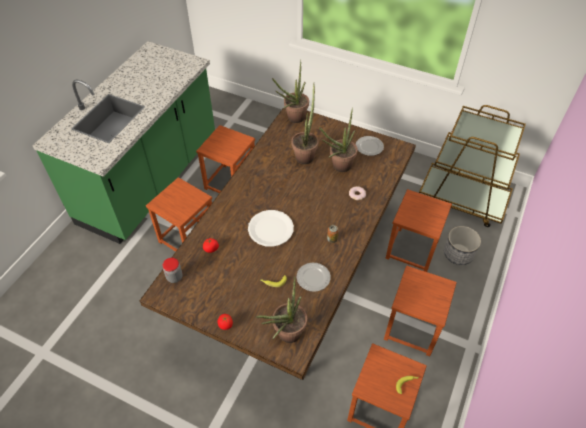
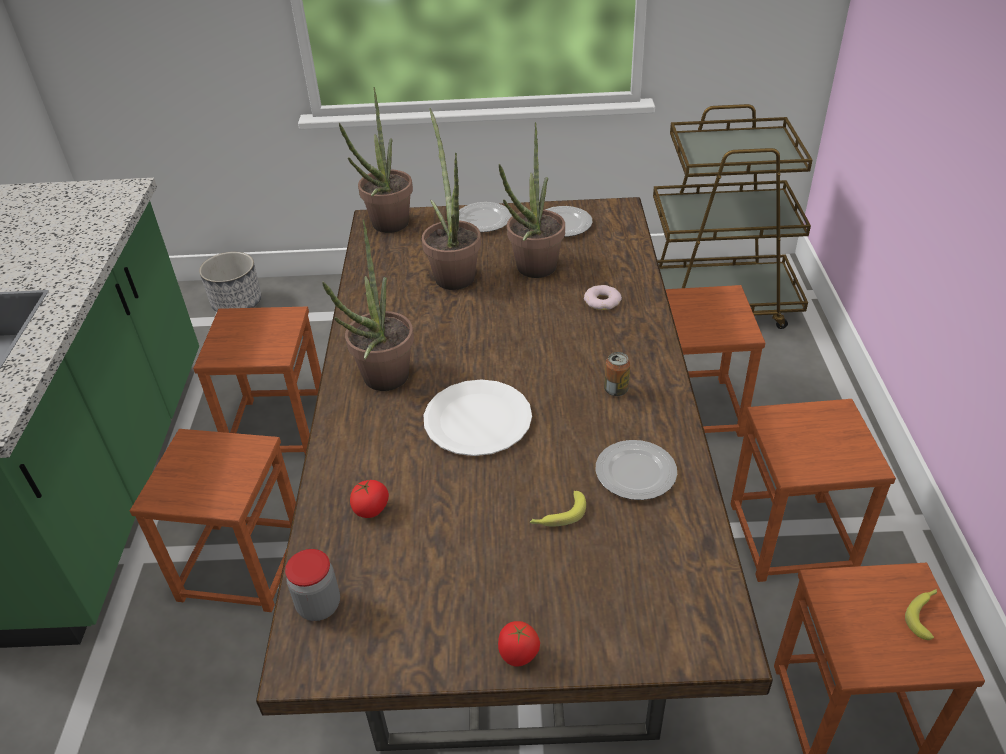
camera: 25 degrees left, 10 degrees down
(285, 336) = (669, 613): potted plant -> potted plant (381, 383)
(336, 131) = (483, 220): none -> plate
(458, 254) = (771, 385): planter -> planter (237, 303)

